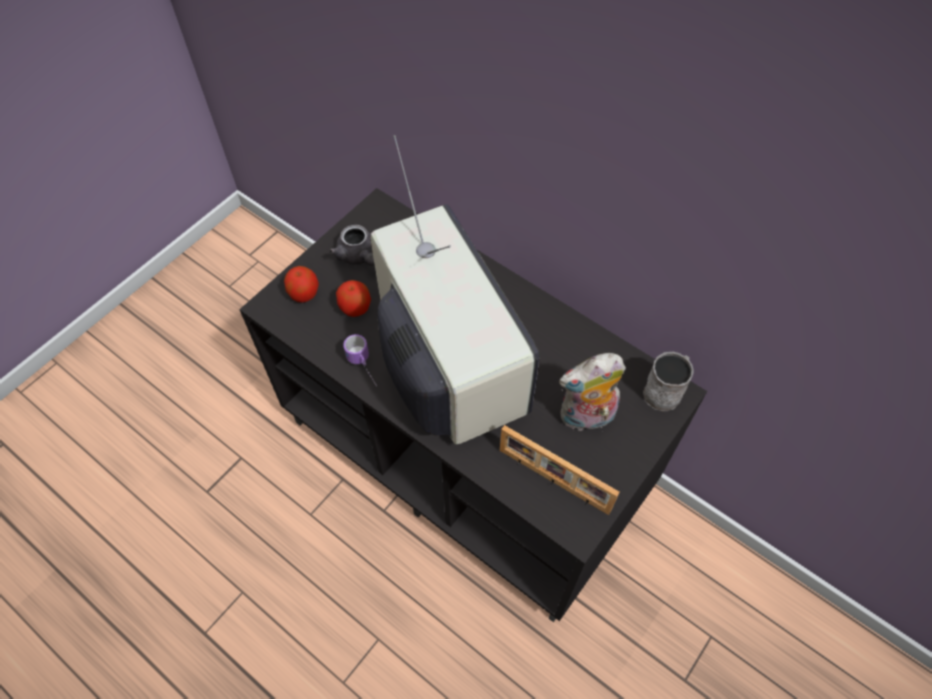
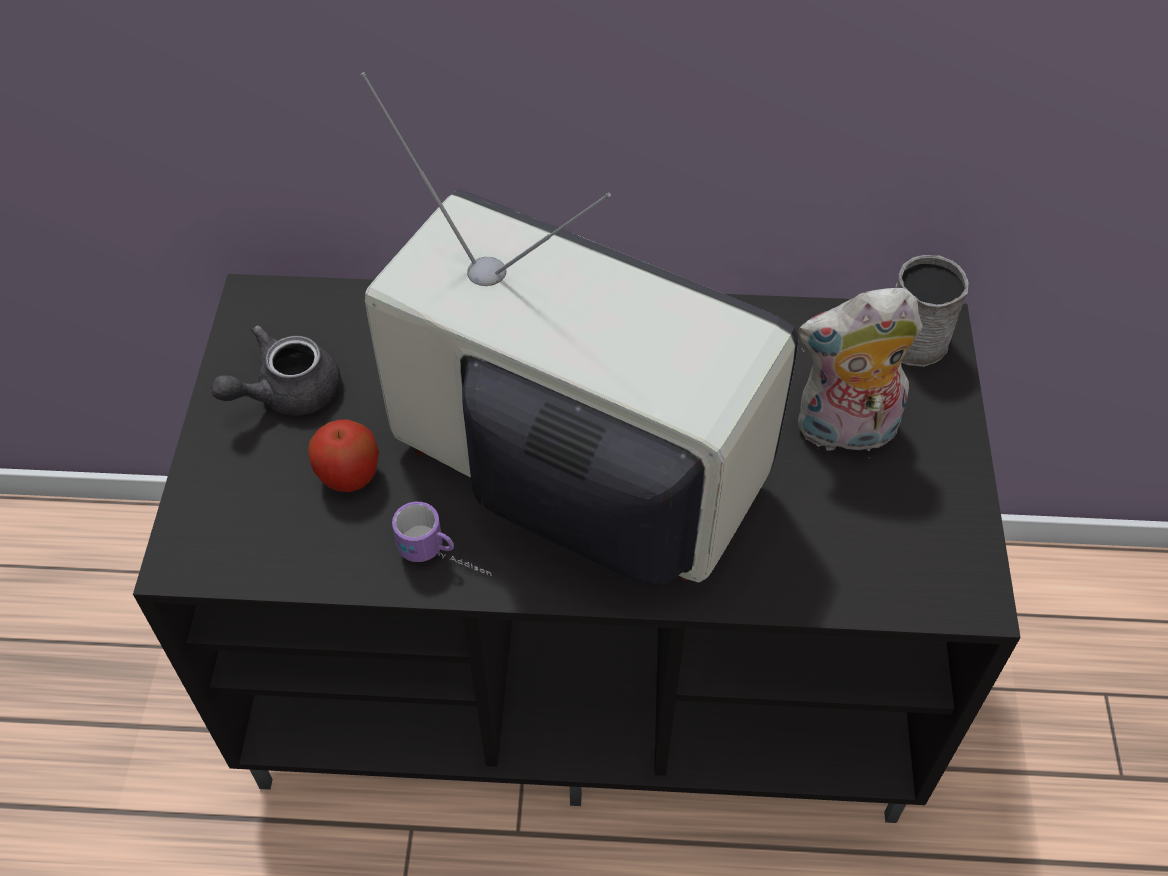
camera: 35 degrees left, 5 degrees down
(304, 294) = (237, 502): apple -> none
(359, 256) = (287, 393): grey teapot -> grey teapot turned 120 degrees clockwise
(553, 481) = (877, 550): picture frame -> none
(586, 417) = (844, 432): plush toy -> plush toy turned 45 degrees clockwise

